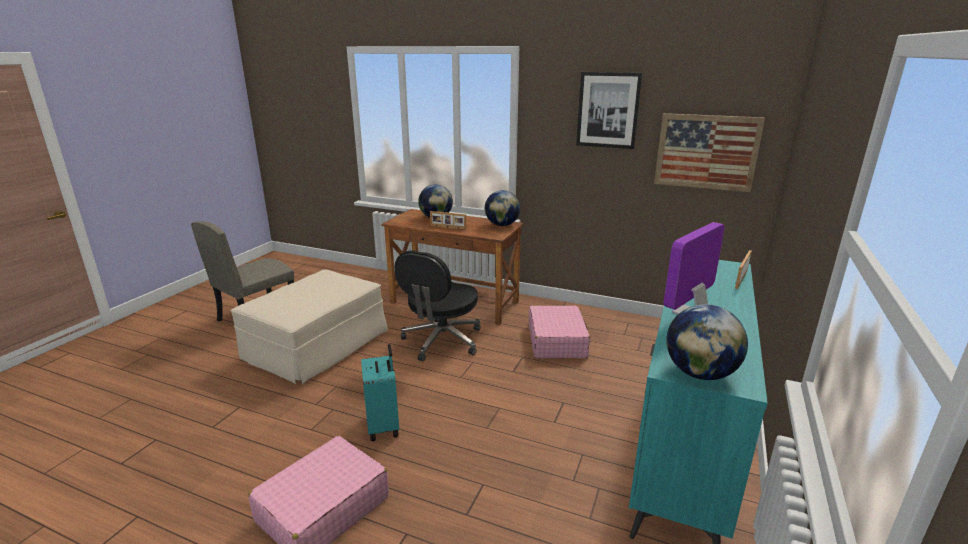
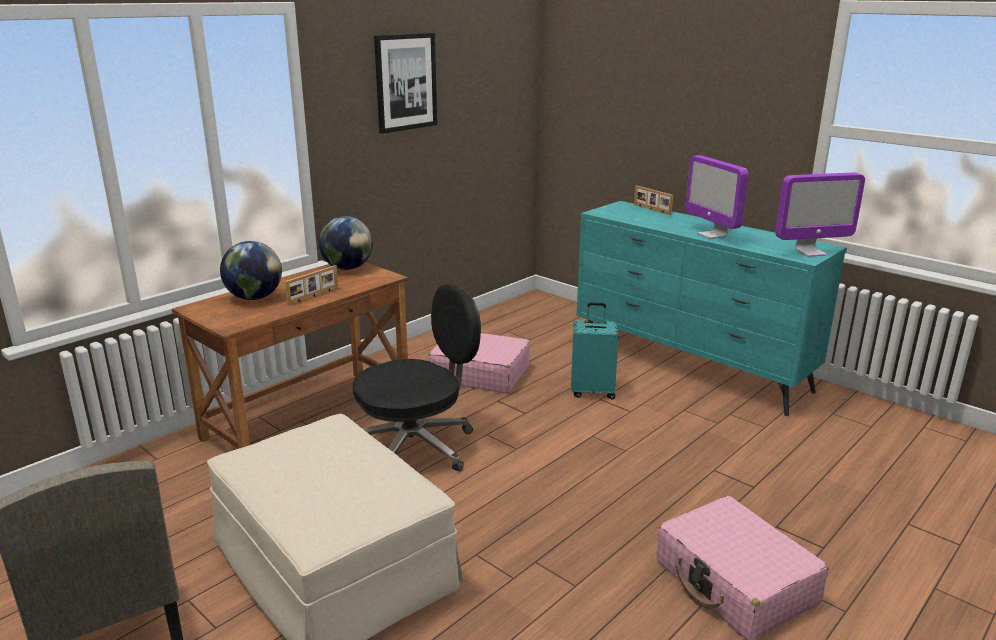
camera: 70 degrees left, 0 degrees up
(384, 426) = (594, 520): turquoise suitcase -> turquoise suitcase (592, 391)
(441, 341) = (416, 447): black office chair -> black office chair turned 75 degrees counterclockwise
(700, 373) = (810, 252): globe -> monitor
(706, 152) = (490, 114): picture -> none

